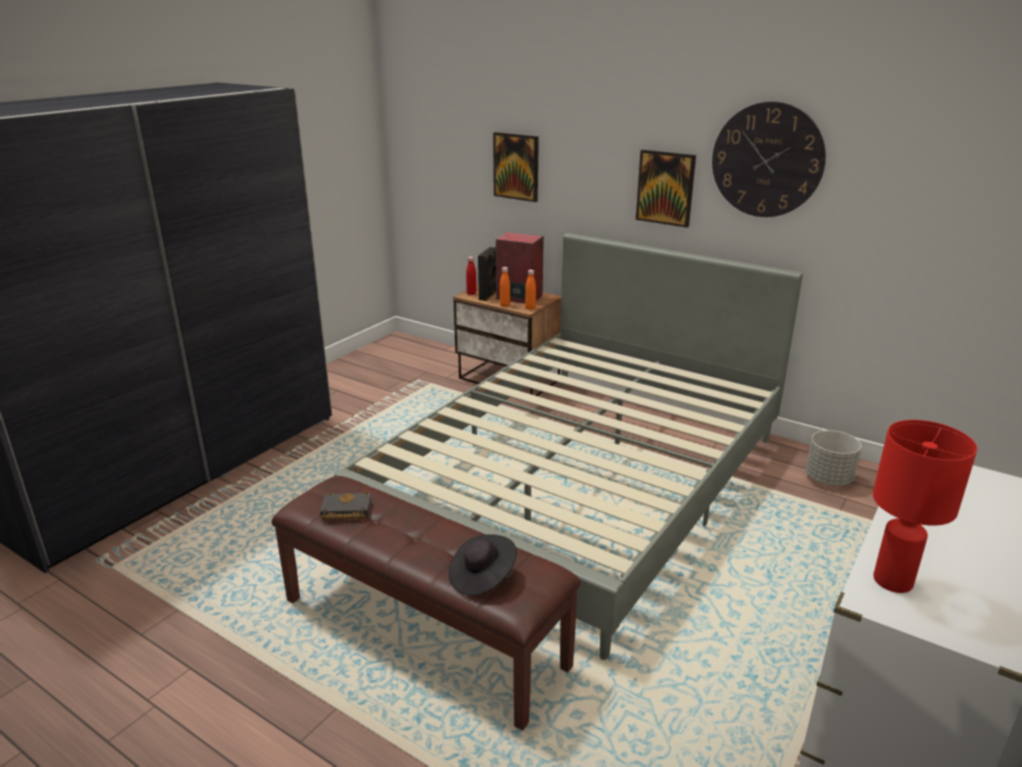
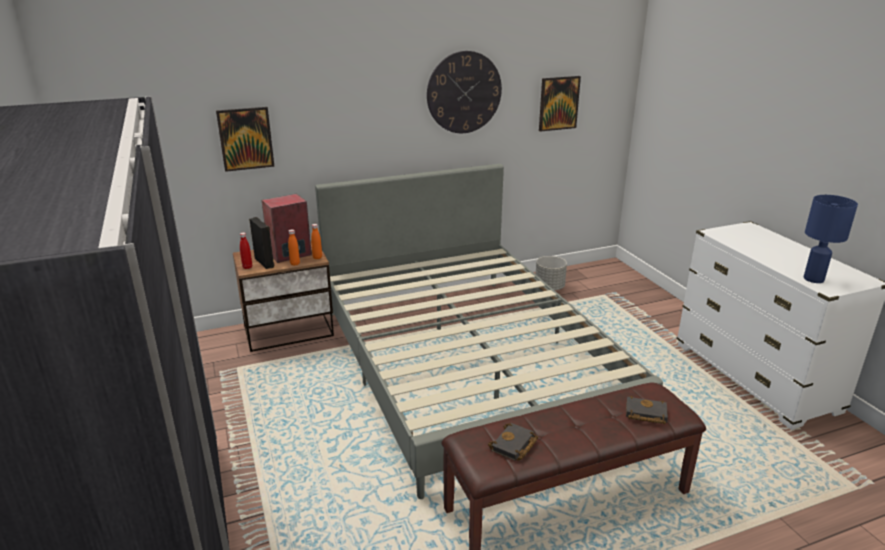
camera: 55 degrees left, 0 degrees up
(482, 577) = (644, 414): black hat -> black book
(665, 188) = (392, 127): picture -> picture (558, 103)
(892, 580) = (813, 279): red table lamp -> blue table lamp

